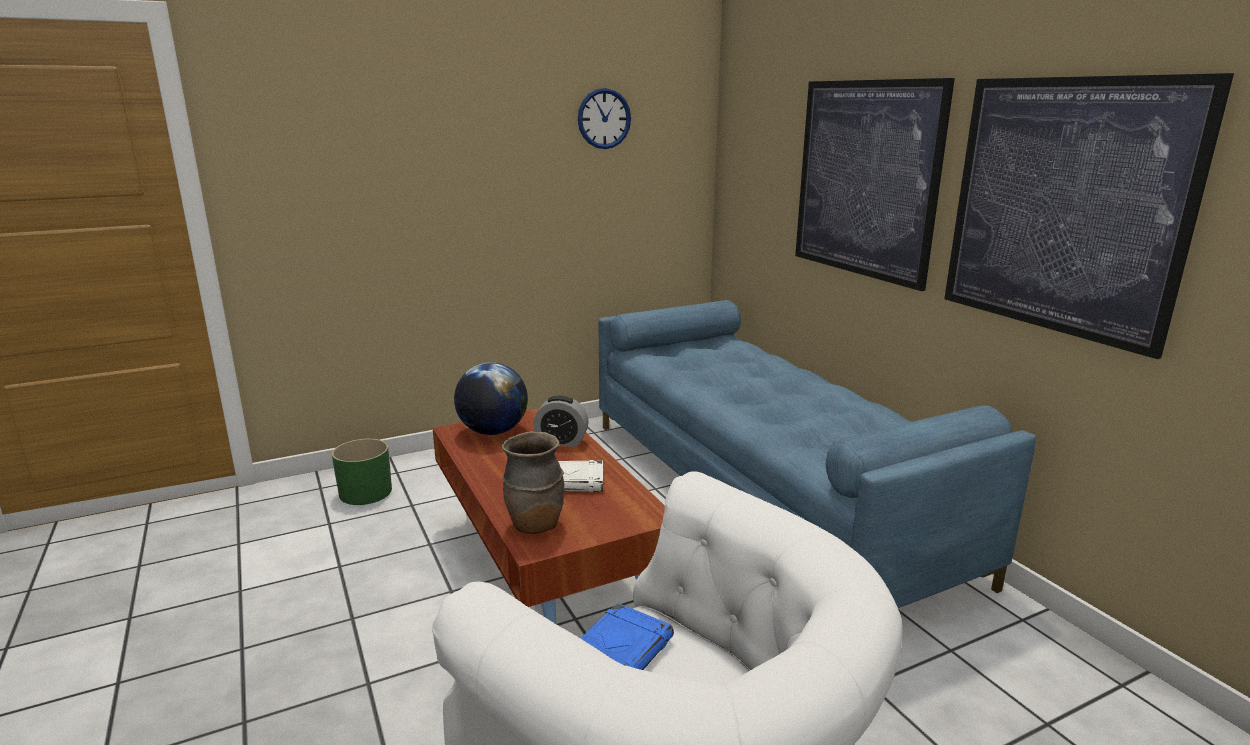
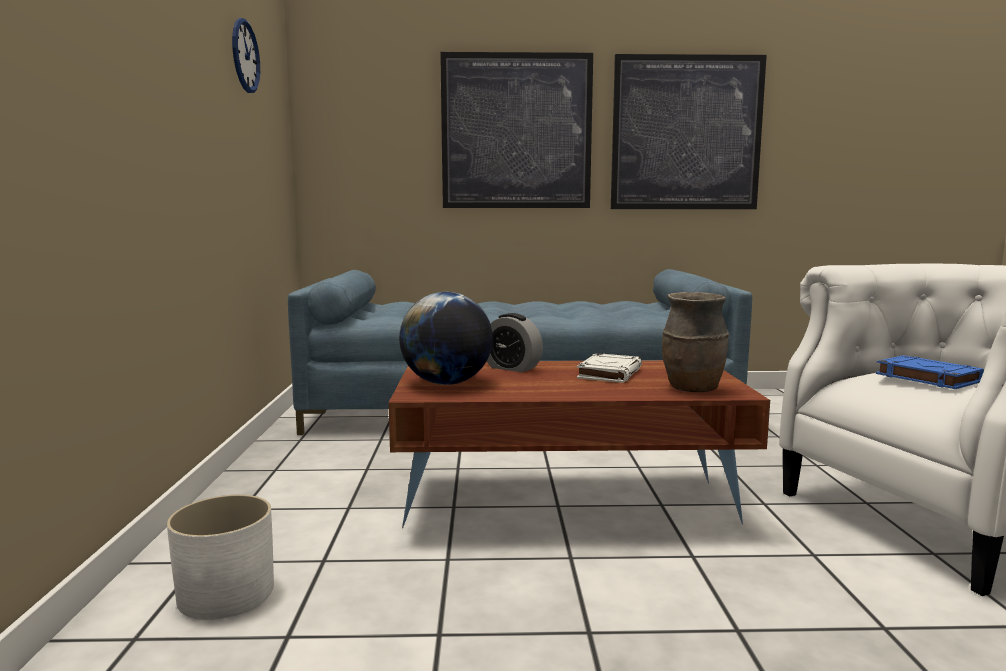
camera: 65 degrees left, 10 degrees down
(366, 492) = (225, 593): green planter -> white planter
(561, 441) = (512, 368): alarm clock -> alarm clock turned 90 degrees clockwise

